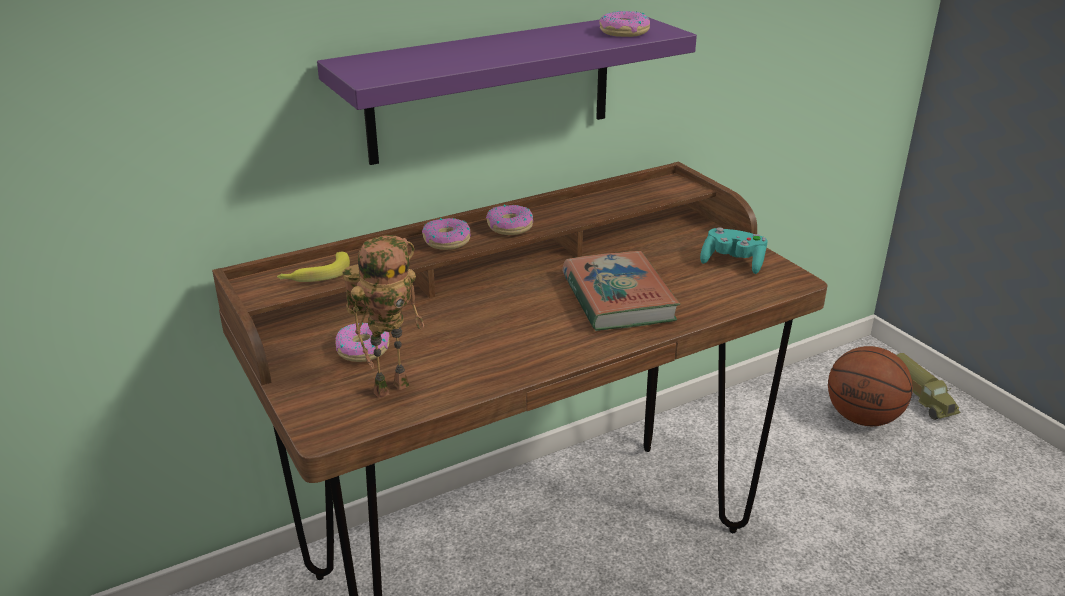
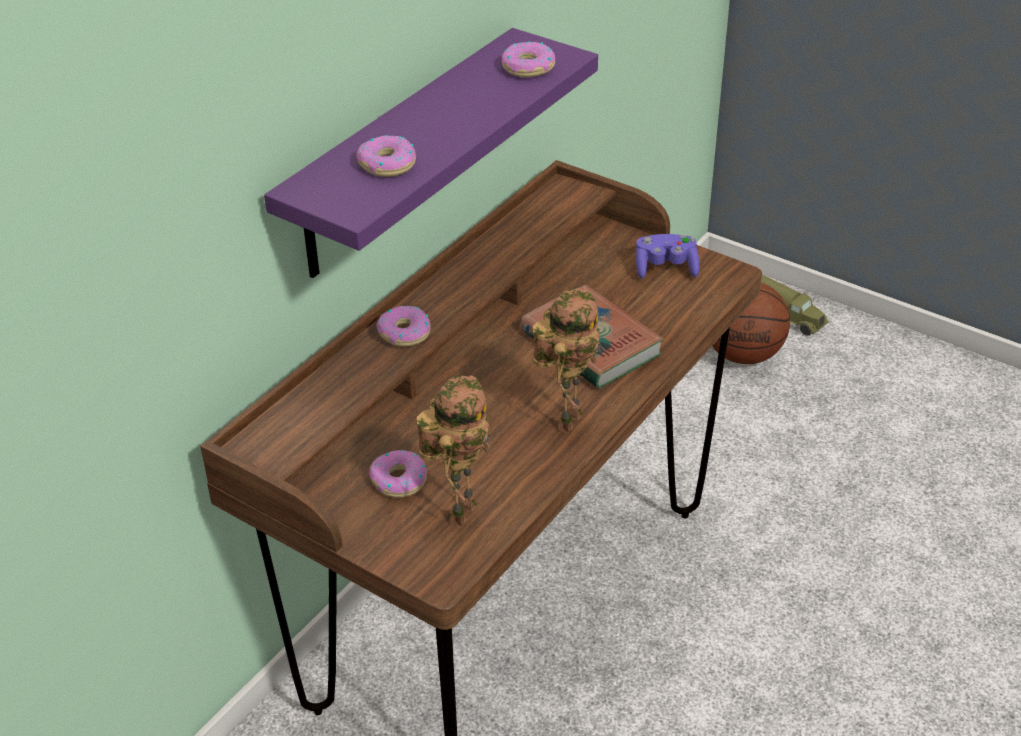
camera: 25 degrees left, 10 degrees up
(315, 275) = (310, 417): banana -> none
(509, 227) = (452, 296): donut -> donut (387, 164)
(548, 346) = (567, 419): none -> toy robot
(733, 262) = (665, 268): turquoise game controller -> purple game controller

